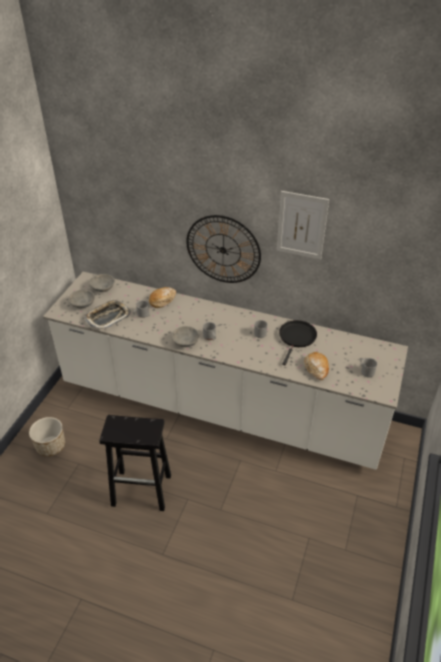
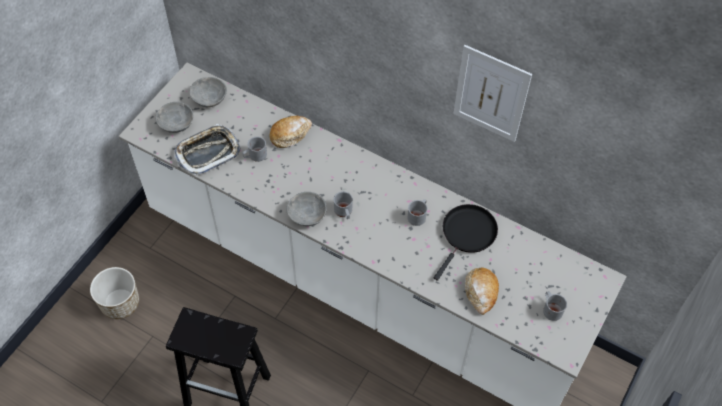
camera: 10 degrees right, 15 degrees up
(223, 250) = (379, 91): wall clock -> none

